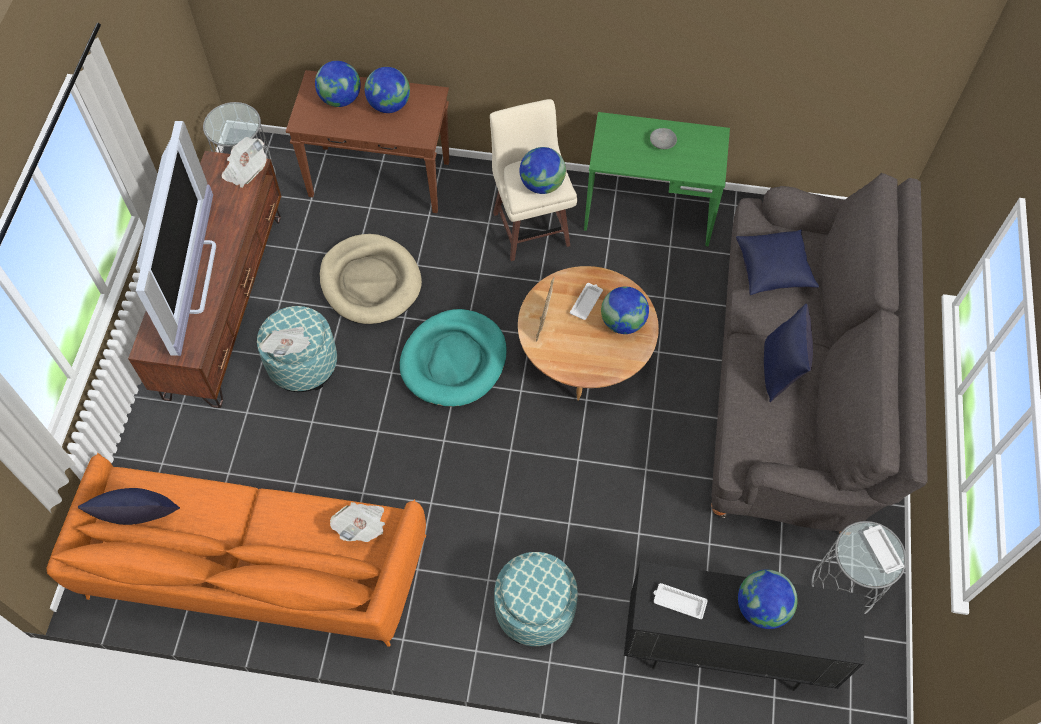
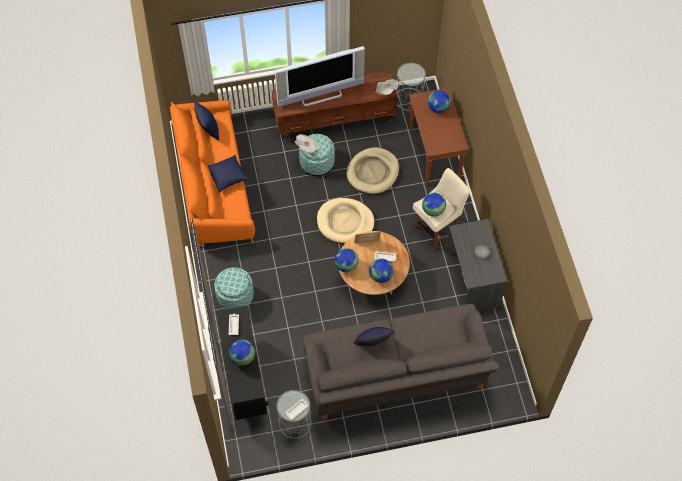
camera: 70 degrees right, 0 degrees up
(362, 526) = (235, 208): newspaper -> none
(389, 105) = (444, 129): globe -> globe (346, 266)
(454, 361) = (345, 222): turquoise dog bed -> beige dog bed
(649, 213) = (472, 280): green desk -> grey desk
(773, 270) = (431, 327): blue pillow -> blue pillow (227, 177)

